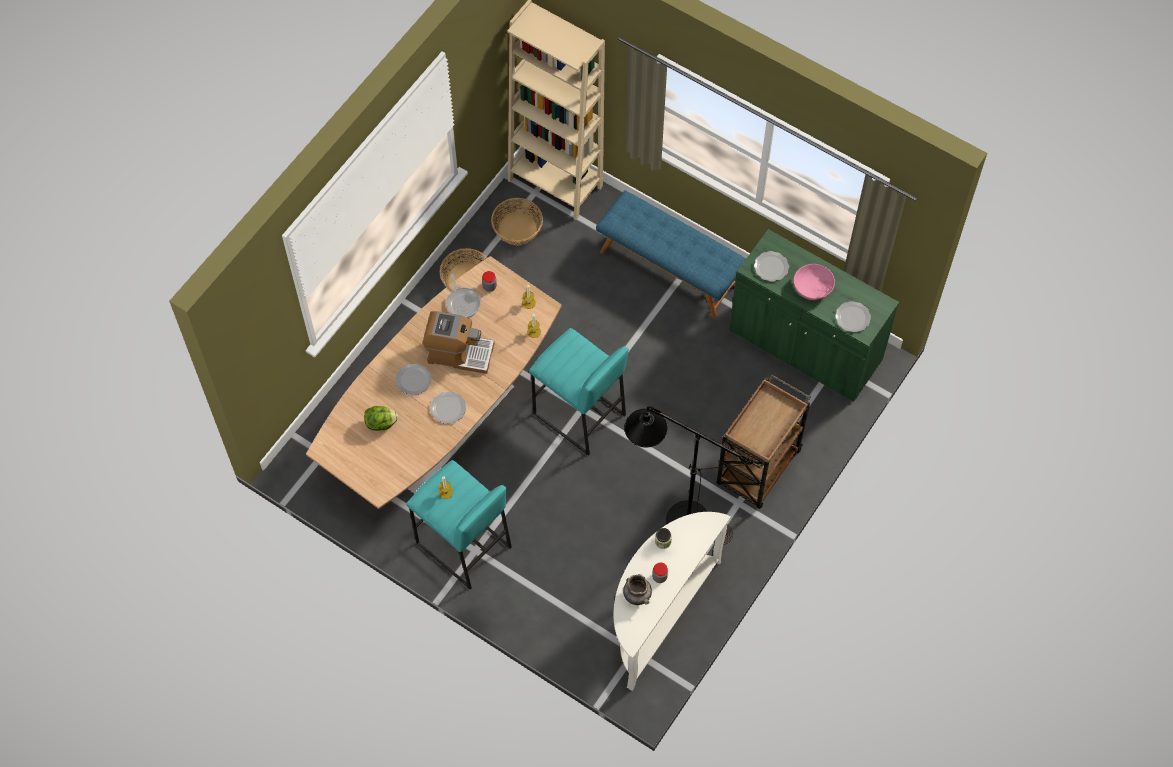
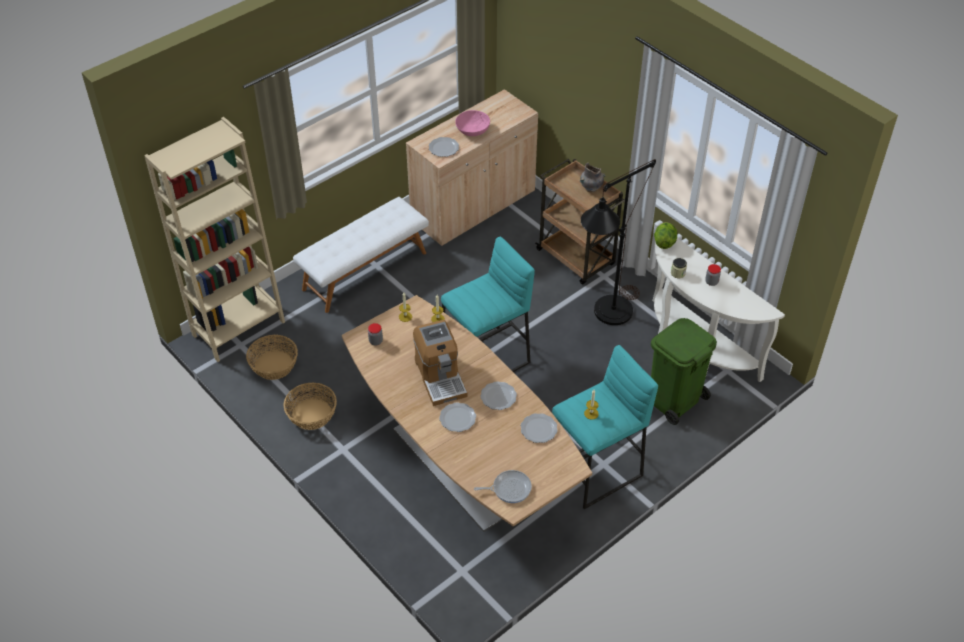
camera: 75 degrees left, 15 degrees down
(381, 423) = (498, 453): lettuce -> lettuce (664, 242)
(459, 353) = (440, 377): coffee machine -> coffee machine turned 135 degrees clockwise
(463, 302) = (385, 364): frying pan -> frying pan (509, 488)
(577, 603) = (674, 400): none -> green trash can
(637, 596) = (727, 299): grey vase -> grey vase (591, 188)
(669, 268) = (364, 270): blue bench -> white bench
(805, 346) = (473, 206): green cabinet -> beige cabinet
(852, 317) = (509, 115): plate -> plate (538, 429)

